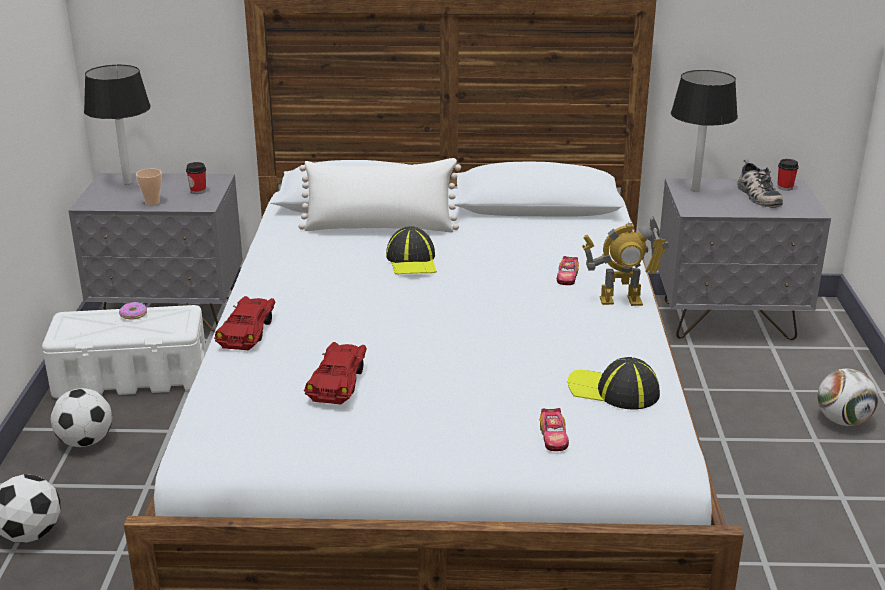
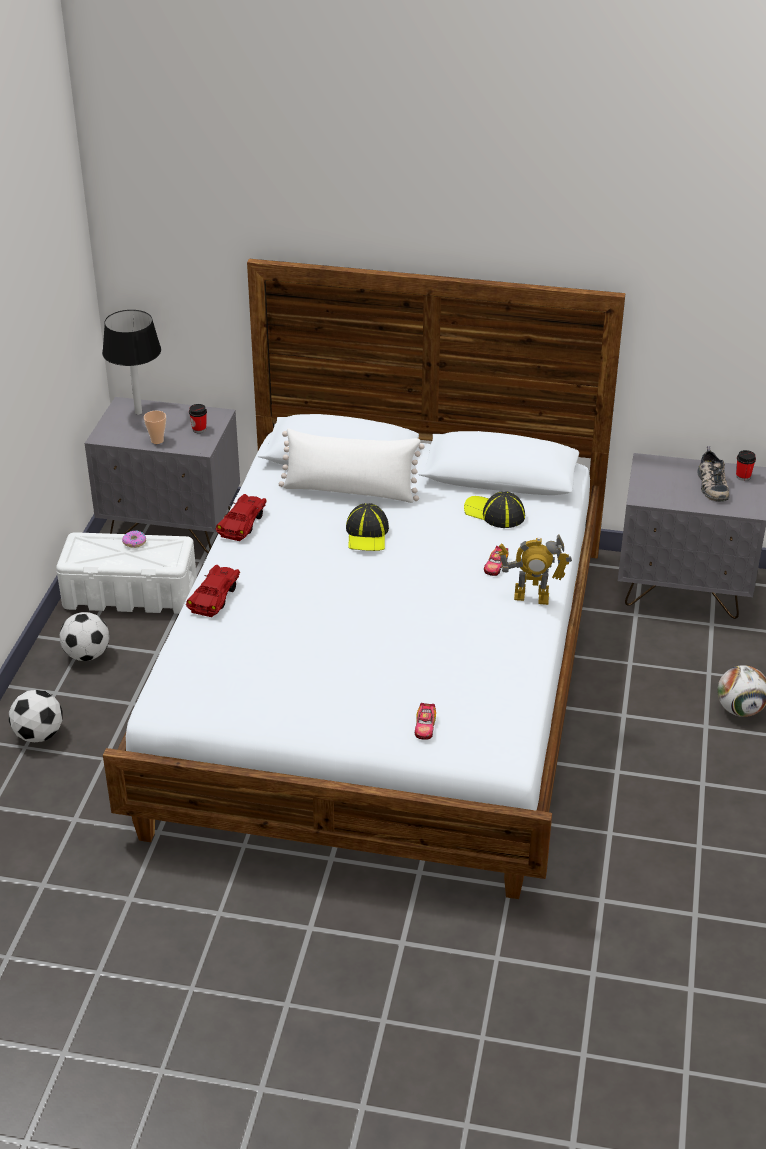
camera: 10 degrees right, 10 degrees up
(339, 381) = (275, 656): red toy car -> red toy car (243, 523)
(613, 391) = (488, 689): cap -> cap (494, 513)
(695, 190) = (655, 471): black table lamp -> none

